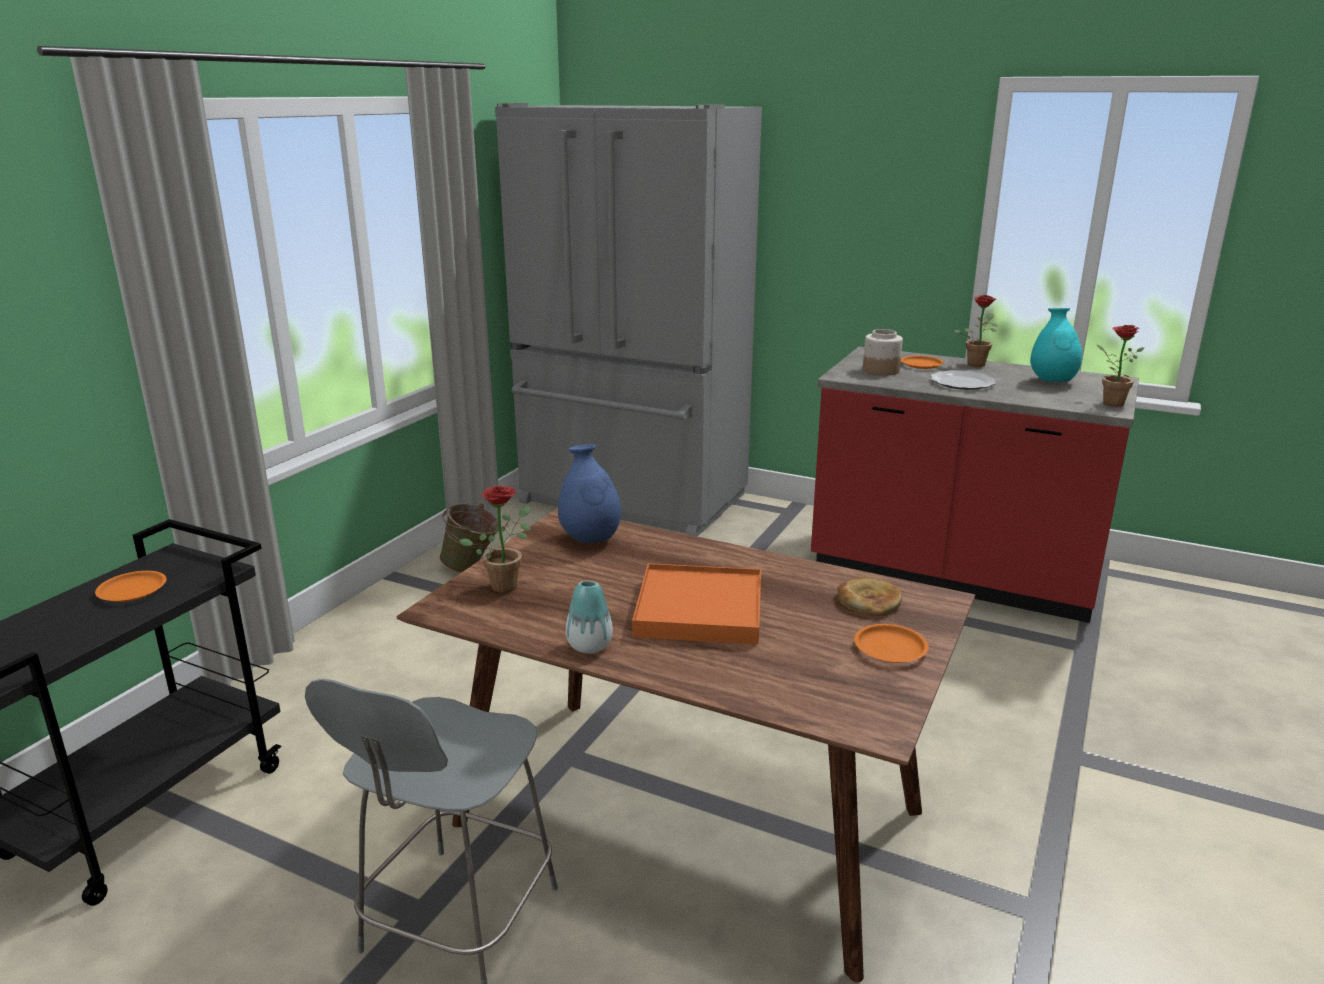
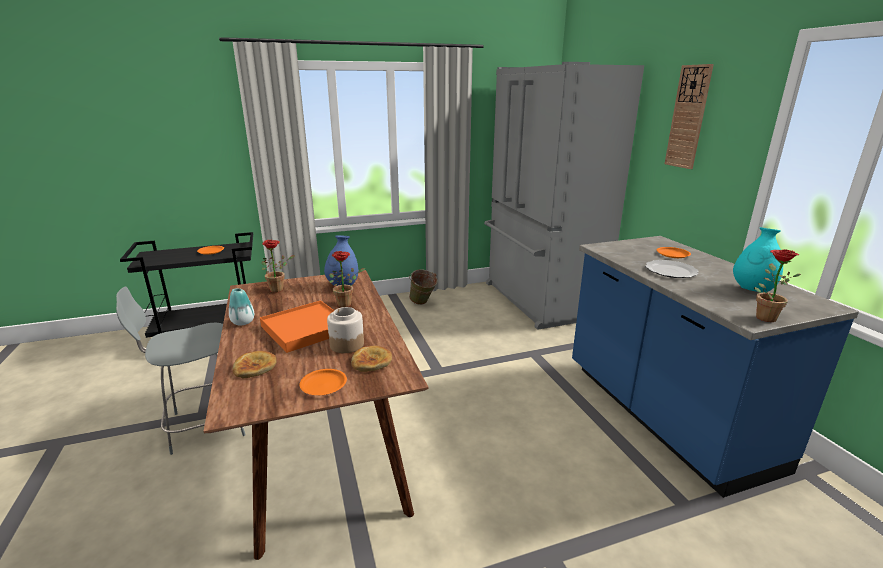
camera: 45 degrees right, 0 degrees up
(769, 678) = (255, 367): none -> bread
(853, 181) = (688, 117): none -> wall clock
(880, 370) = (632, 250): jar -> jar (346, 344)
(952, 575) = (663, 415): red counter -> blue counter
(976, 363) = (720, 264): potted plant -> potted plant (347, 304)

